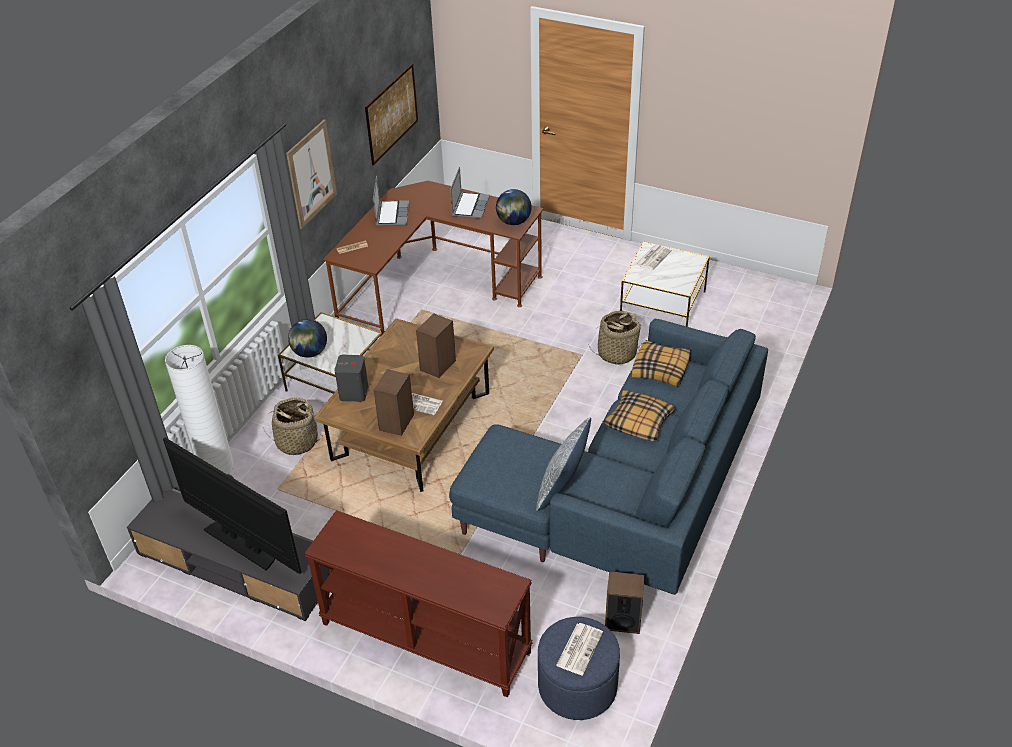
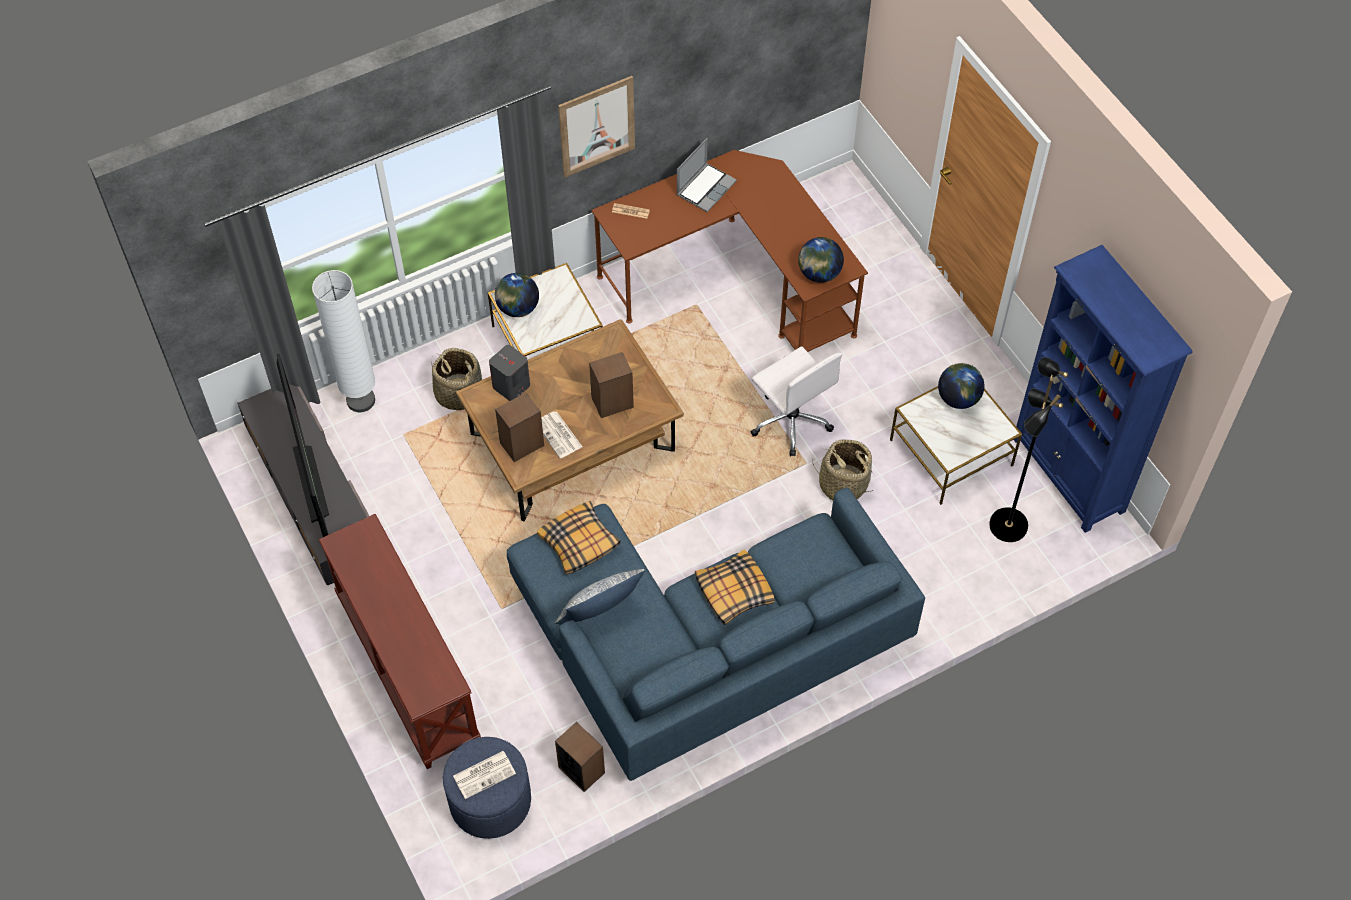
camera: 35 degrees right, 15 degrees up
(392, 113) = (762, 72): picture -> none
(470, 206) = (793, 224): laptop -> none
(548, 338) = (791, 420): none -> white office chair
(653, 257) = (958, 398): newspaper -> globe
(661, 369) = (813, 547): pillow -> pillow (579, 543)
(735, 322) = (1007, 525): none -> black floor lamp
(741, 280) = (1068, 475): none -> blue bookcase

